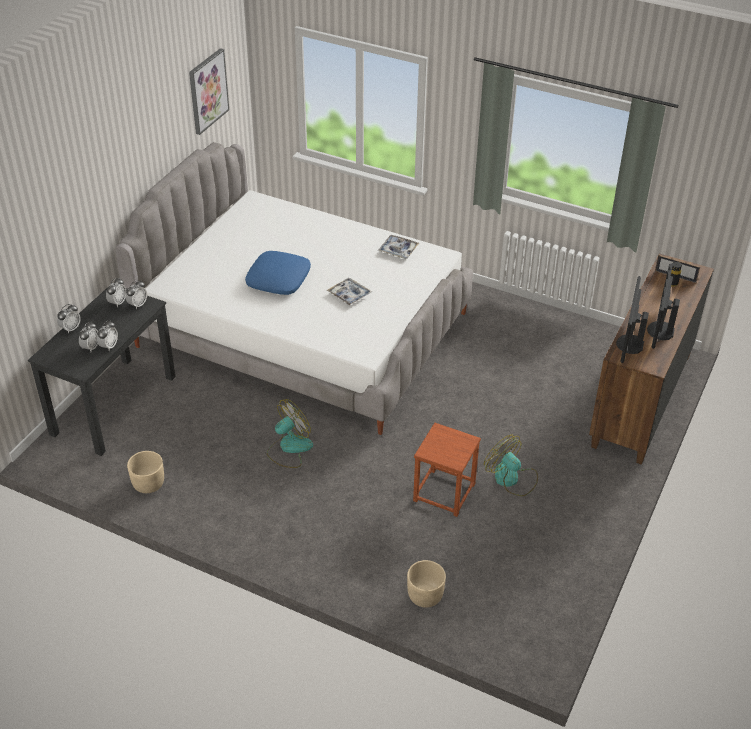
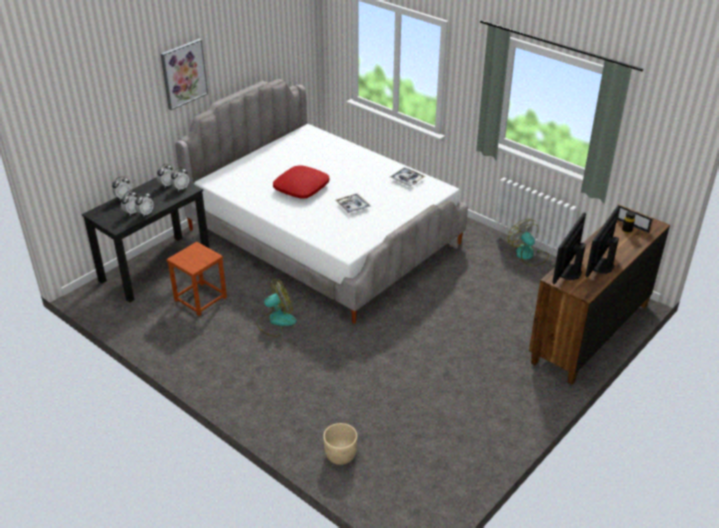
camera: 15 degrees right, 5 degrees down
(148, 483) = (156, 328): beige planter -> none
(208, 91) = (277, 36): picture -> picture (183, 74)
(278, 279) = (301, 188): blue pillow -> red pillow
(444, 492) = (389, 377): brown stool -> brown stool (200, 299)
(511, 479) = (451, 376): fan -> fan (528, 255)

